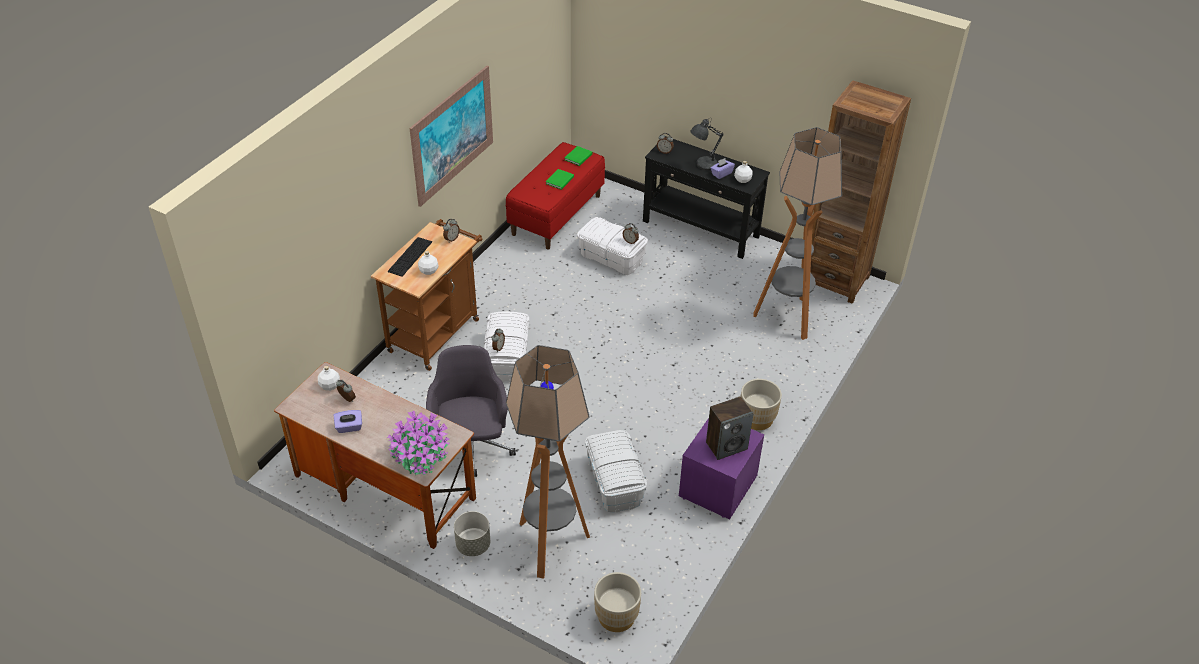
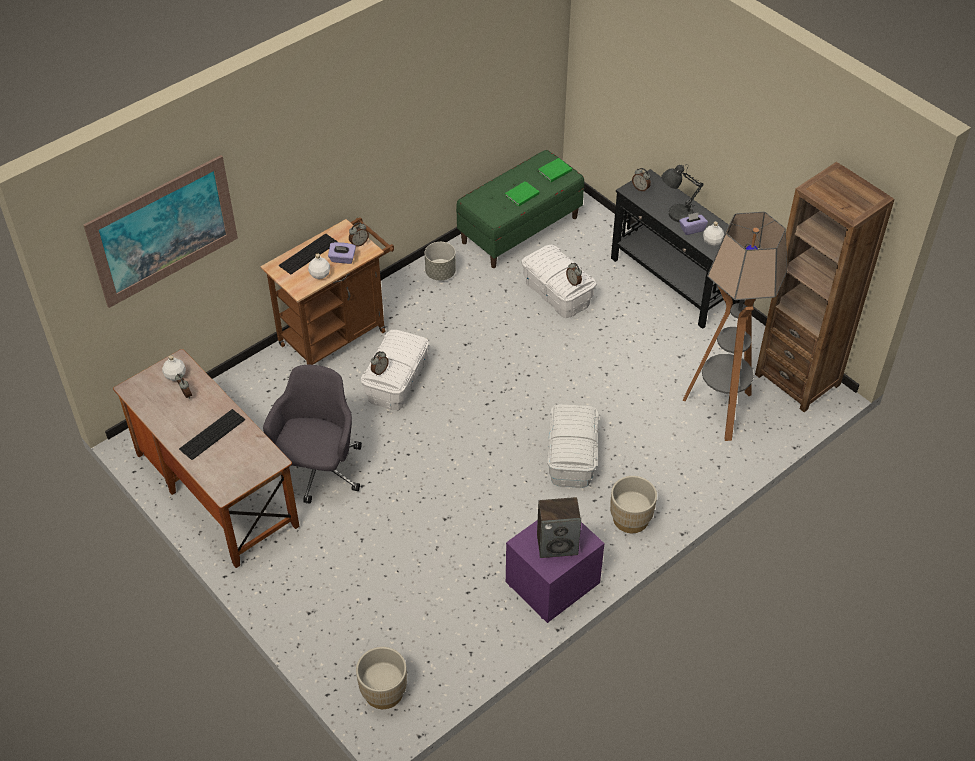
camera: 20 degrees right, 5 degrees up
(349, 427) = (175, 425): purple tissue box -> purple tissue box (342, 259)
(388, 426) = (212, 434): none -> keyboard
(420, 457) = (228, 475): potted plant -> none
(452, 135) = (384, 131): picture -> picture (163, 231)
(473, 544) = (276, 574): grey planter -> grey planter (440, 272)
(550, 544) = (351, 596): floor lamp -> none
(556, 214) = (519, 229): red bench -> green bench
(615, 482) = (446, 548): white storage box -> white storage box (572, 457)

